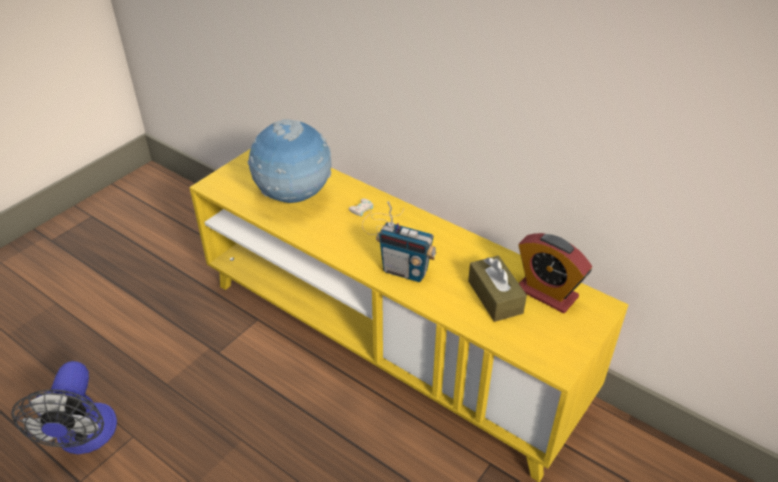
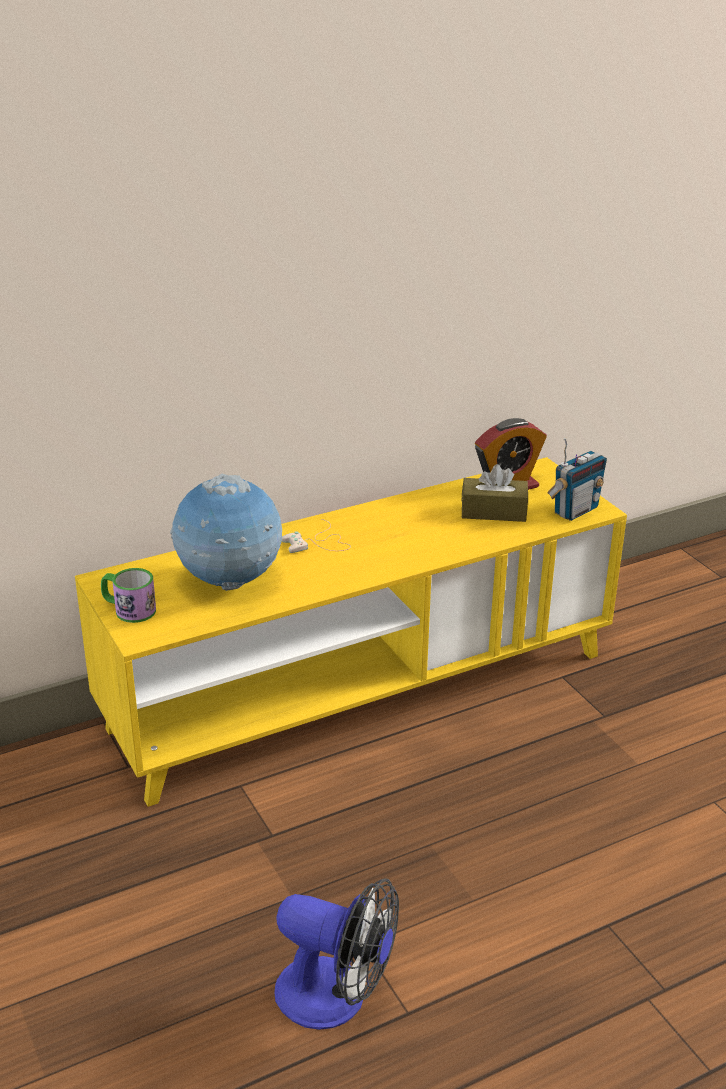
camera: 65 degrees left, 10 degrees down
(240, 170) = (129, 609): none -> mug
(405, 271) = (420, 546): radio -> radio (575, 510)

